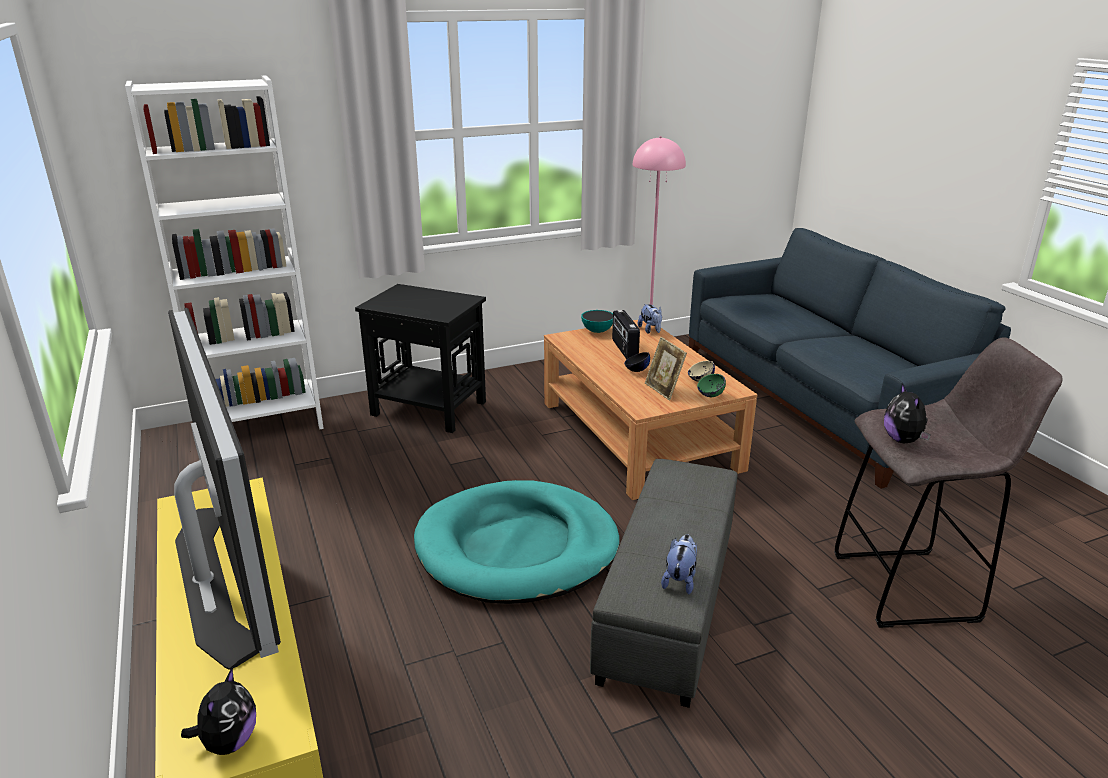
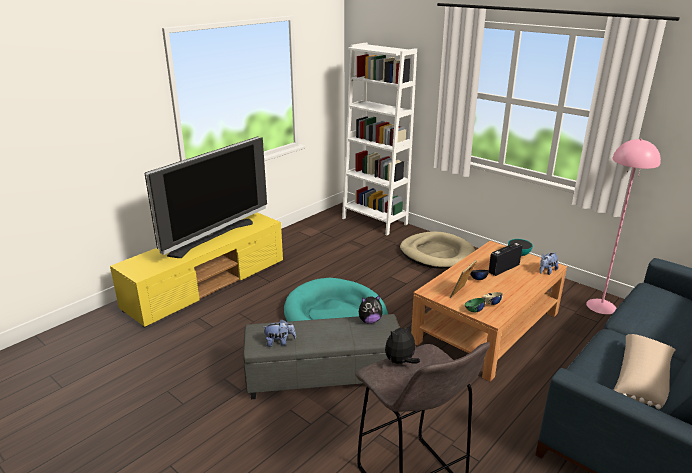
camera: 65 degrees right, 0 degrees up
(229, 742) = (135, 267): plush toy -> plush toy (369, 321)
(429, 408) = (436, 253): black side table -> beige dog bed
(883, 358) = (643, 381): none -> beige pillow

